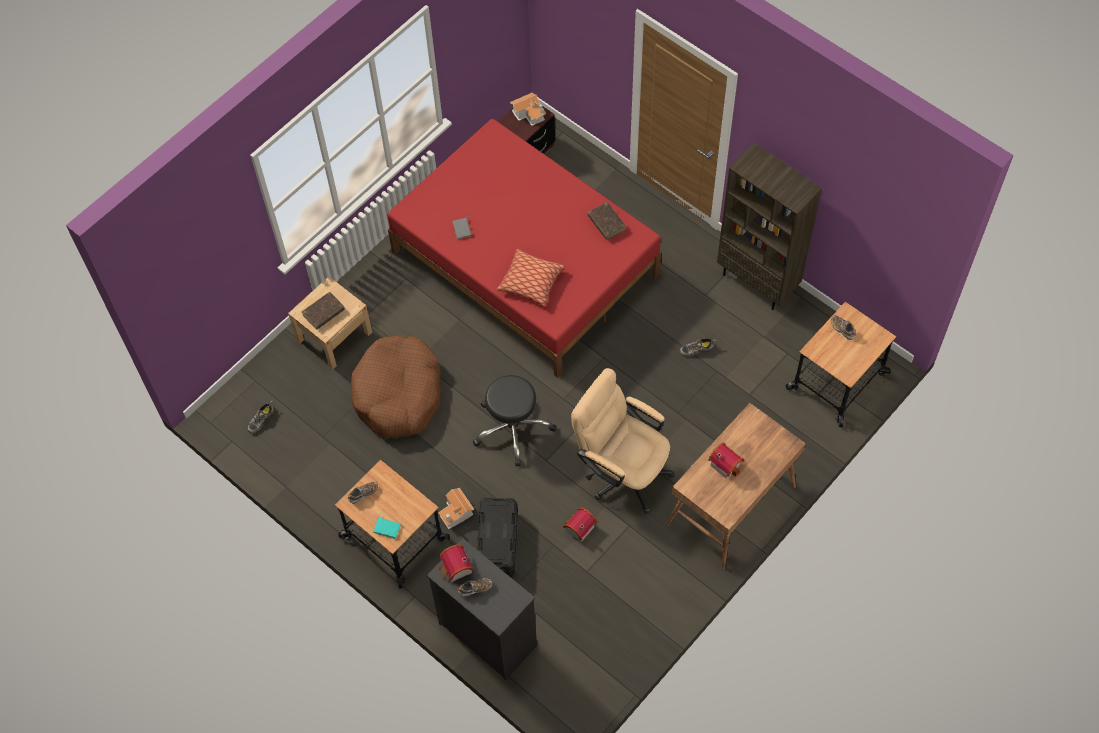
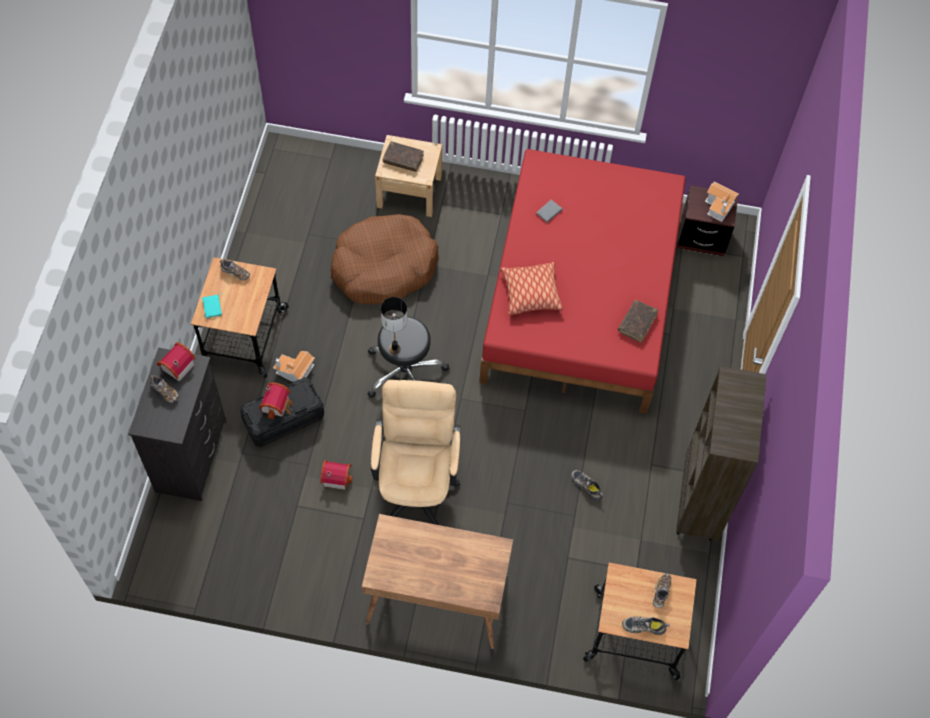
camera: 55 degrees right, 0 degrees up
(261, 419) = (297, 182): shoe -> shoe (644, 626)
(517, 407) = (395, 349): none -> table lamp
(726, 463) = (432, 549): toy house -> toy house (277, 405)

